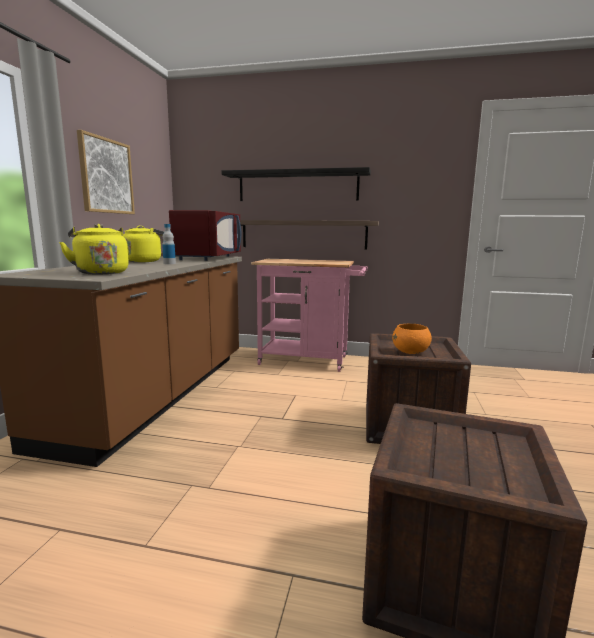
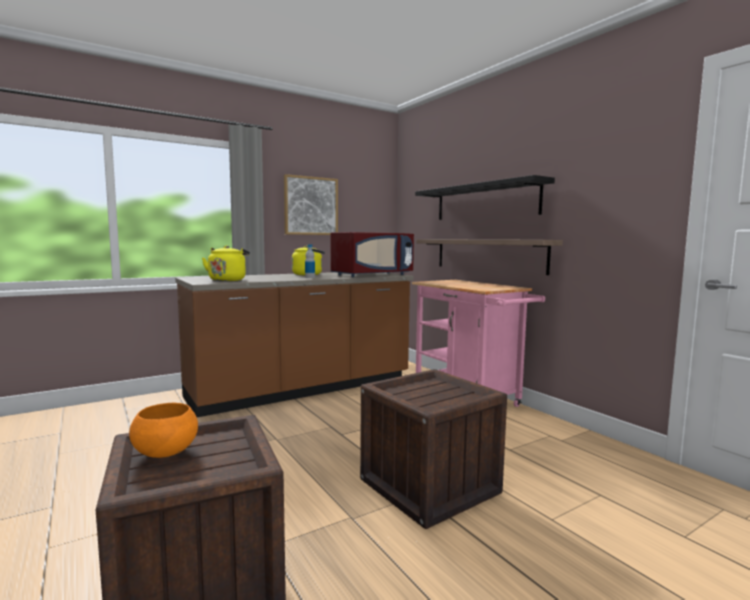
camera: 45 degrees right, 5 degrees down
(411, 352) = (419, 394): orange bowl -> orange bowl (165, 453)

